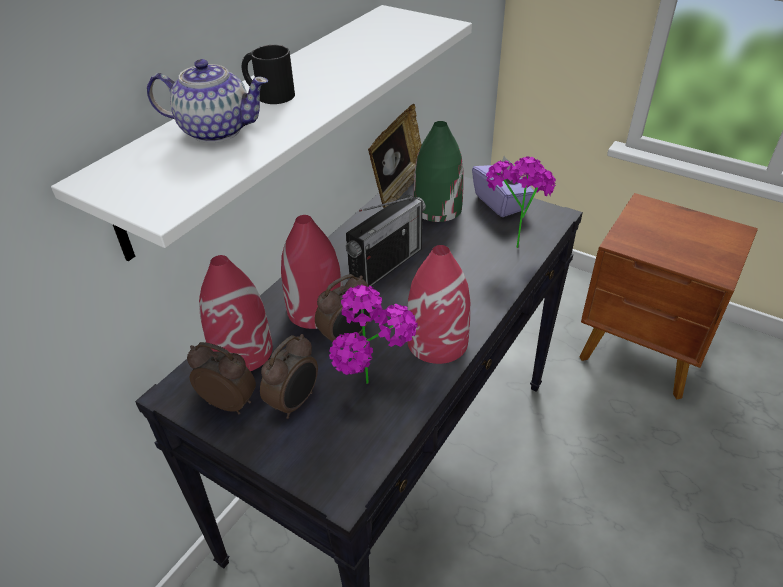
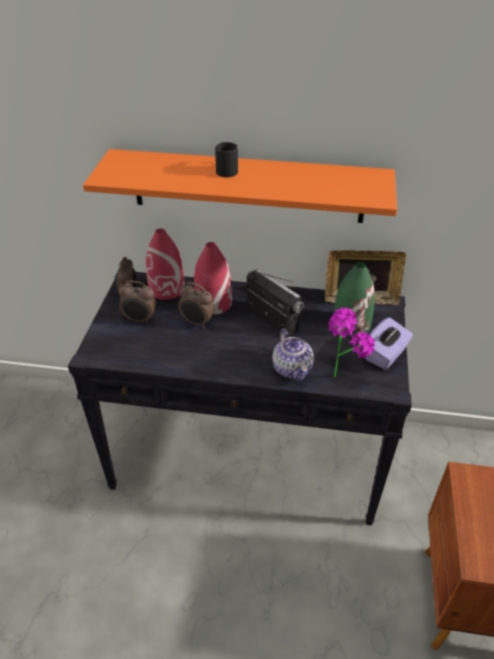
camera: 65 degrees right, 0 degrees up
(215, 130) = (178, 167): teapot -> teapot (292, 368)
(260, 121) = (248, 186): white shelf -> orange shelf
(376, 393) = (159, 347): potted plant -> none
(386, 265) = (272, 318): radio -> radio turned 150 degrees counterclockwise
(437, 341) = (213, 361): red vase -> none

